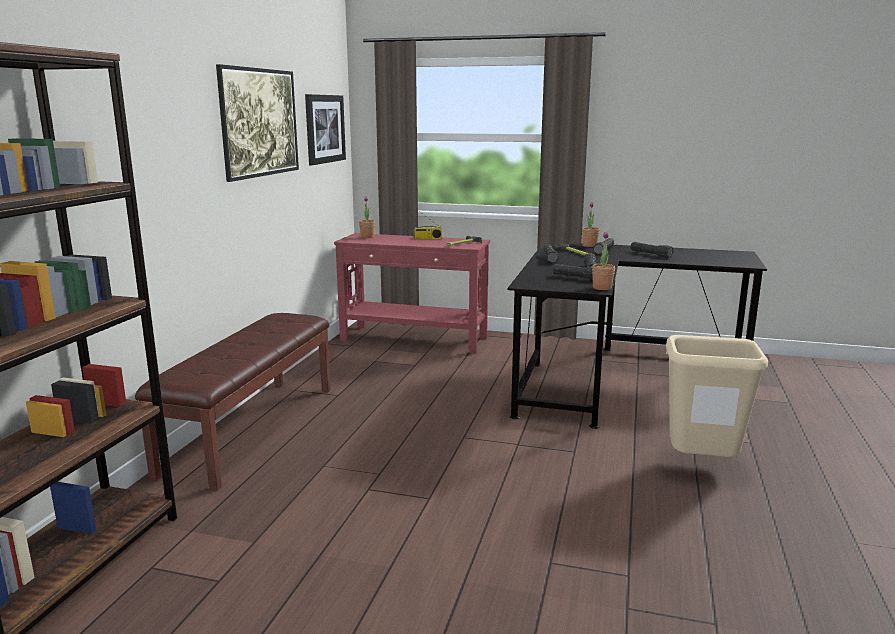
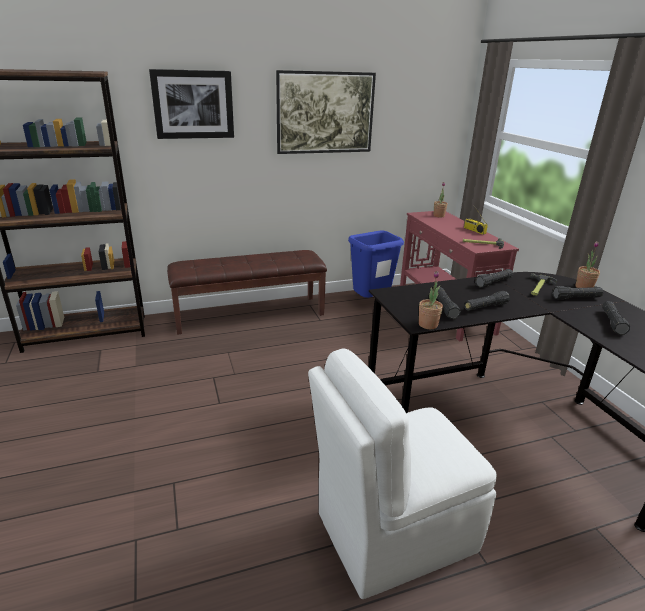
camera: 55 degrees right, 10 degrees up
(324, 129) = (421, 120): picture -> picture (193, 104)
(344, 361) = (371, 302): none -> blue trash can
(700, 466) = (391, 532): beige trash can -> white chair

